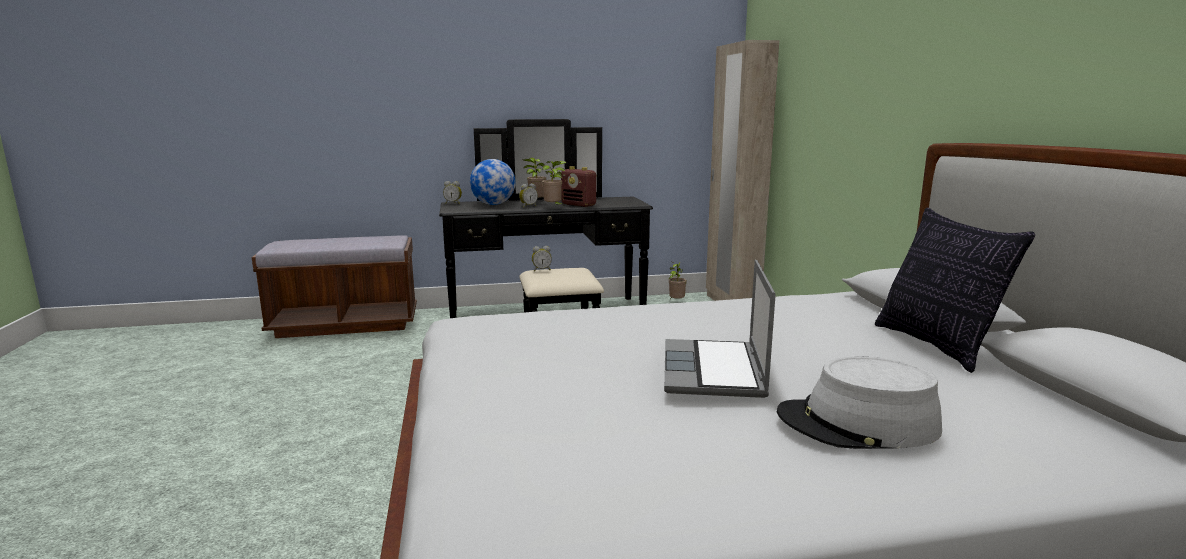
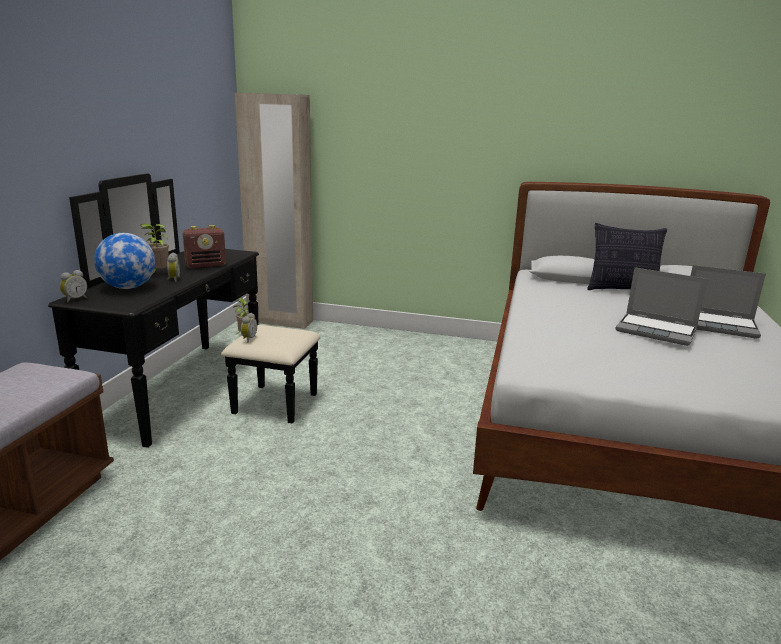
camera: 65 degrees left, 5 degrees up
(554, 207) = (201, 274): potted plant -> none
(858, 423) = (720, 325): grey hat -> laptop

